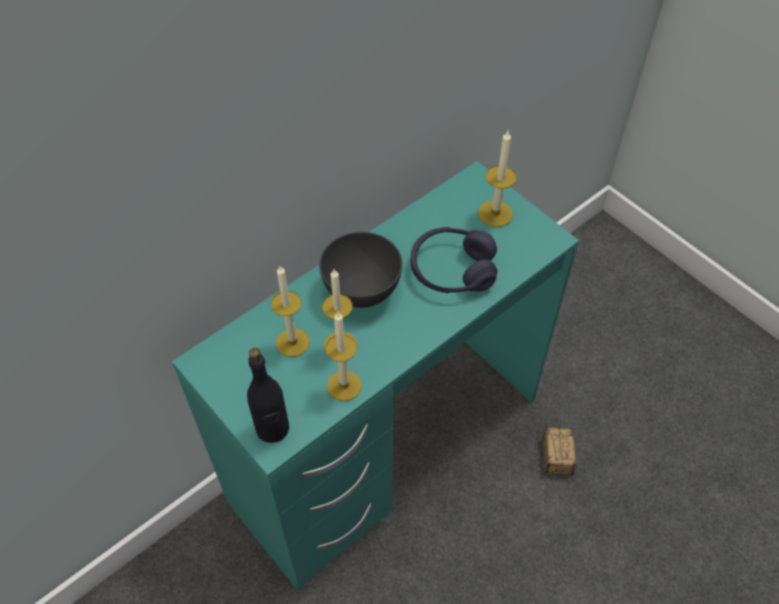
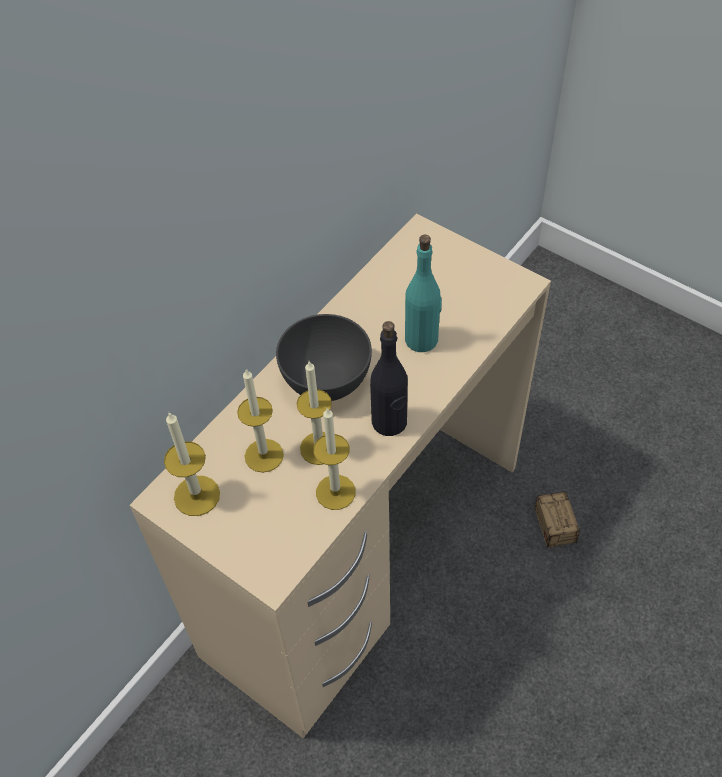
camera: 10 degrees left, 0 degrees up
(272, 429) = (267, 557): black bottle -> black bottle (389, 422)
(386, 447) = (364, 556): turquoise desk -> beige desk
(452, 270) = (422, 339): purple headphones -> turquoise bottle
(495, 213) = (452, 268): candle -> candle (197, 495)

